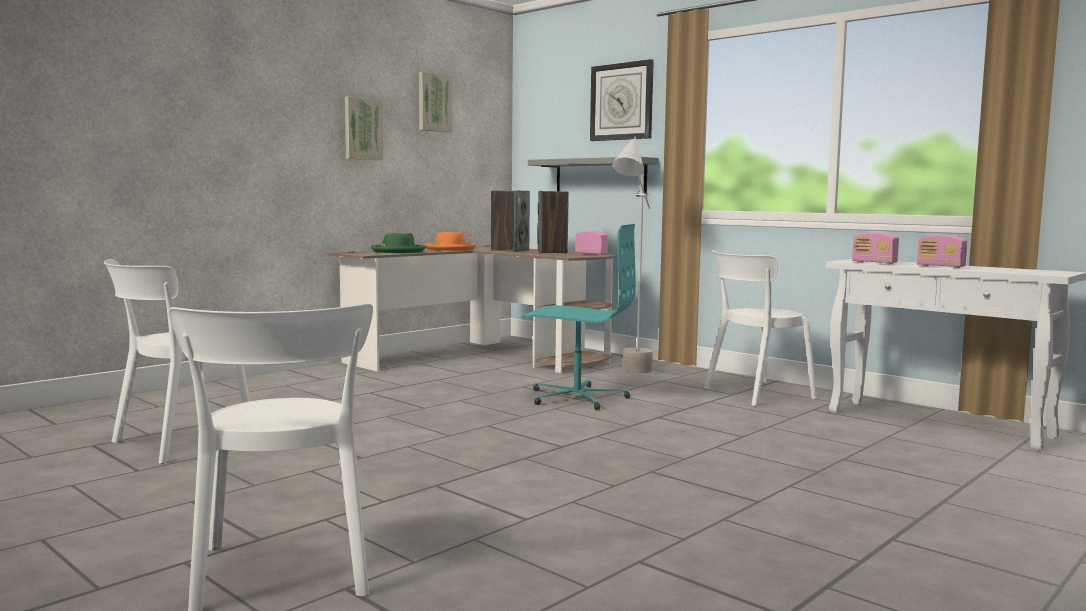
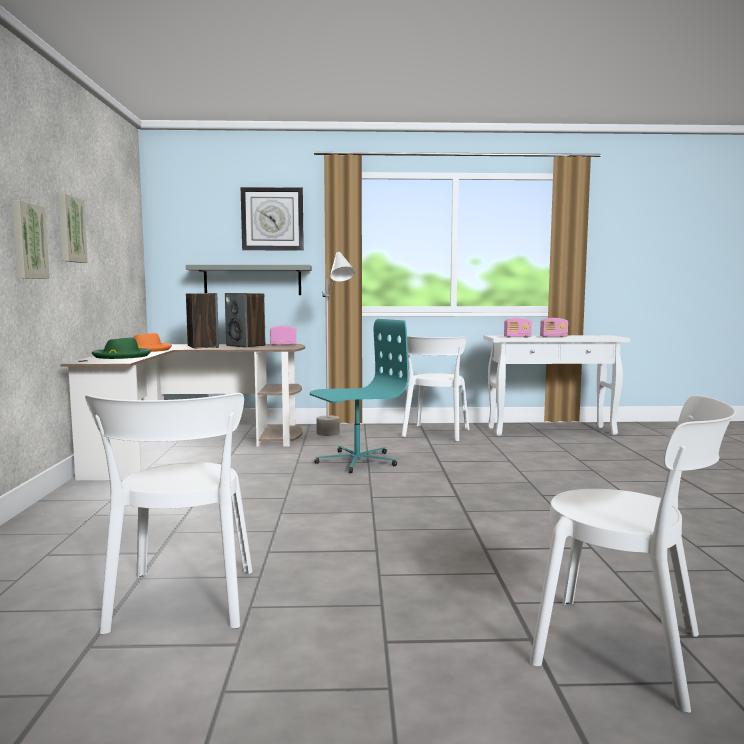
camera: 45 degrees left, 0 degrees up
(433, 102) = (106, 206): picture -> picture (27, 241)

